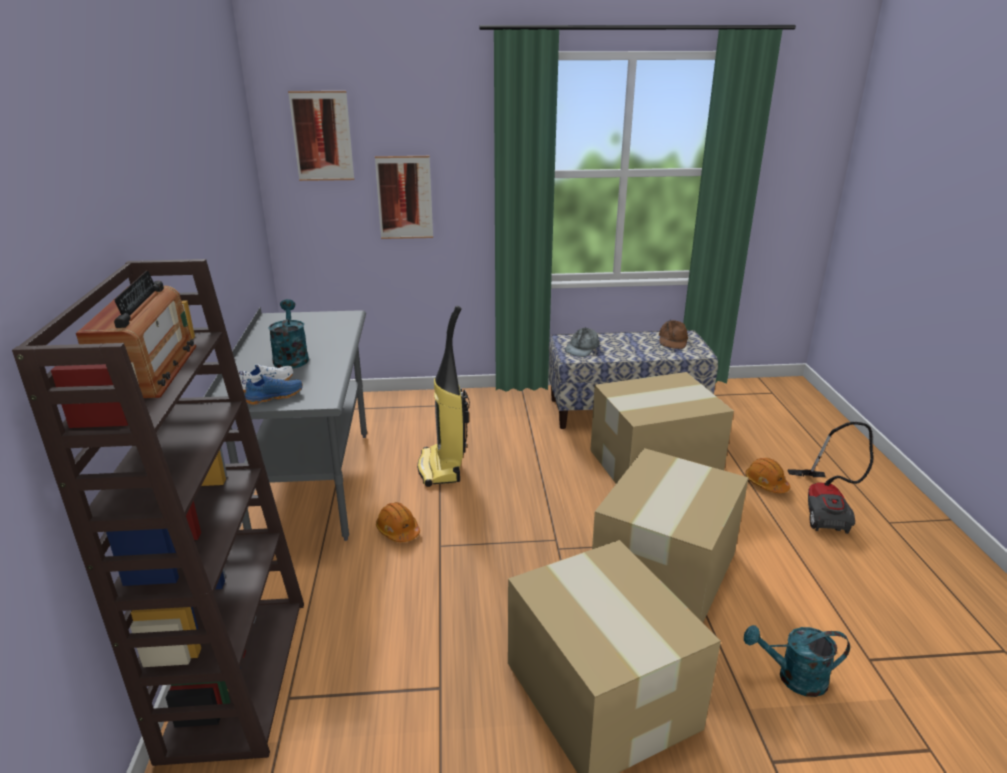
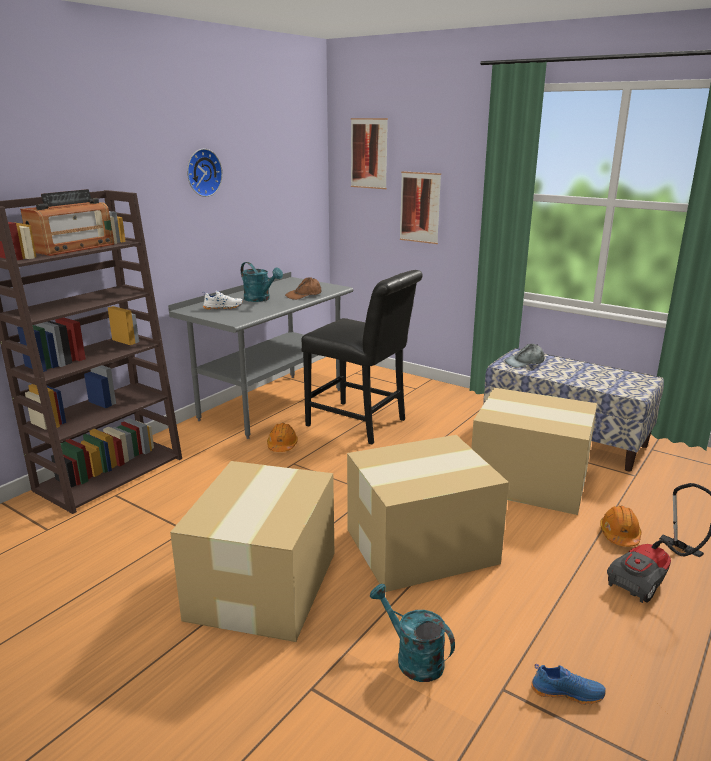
camera: 40 degrees right, 5 degrees down
(186, 199) = (202, 172): none -> wall clock
(274, 396) = (215, 313): blue shoe -> blue shoe (566, 692)
(291, 357) = (260, 299): turquoise watering can -> turquoise watering can turned 105 degrees clockwise
(442, 468) = (360, 424): vacuum cleaner -> black chair
(672, 340) = (623, 378): brown cap -> brown cap (304, 295)

